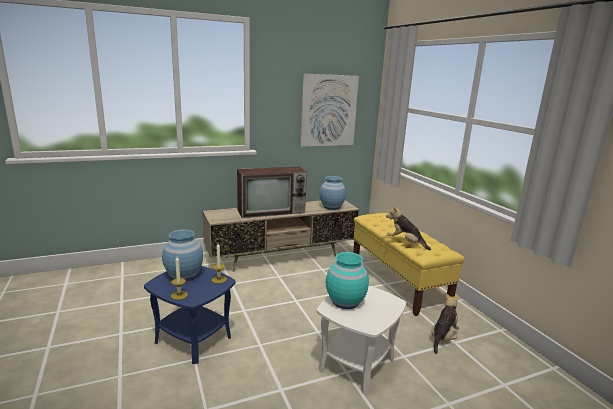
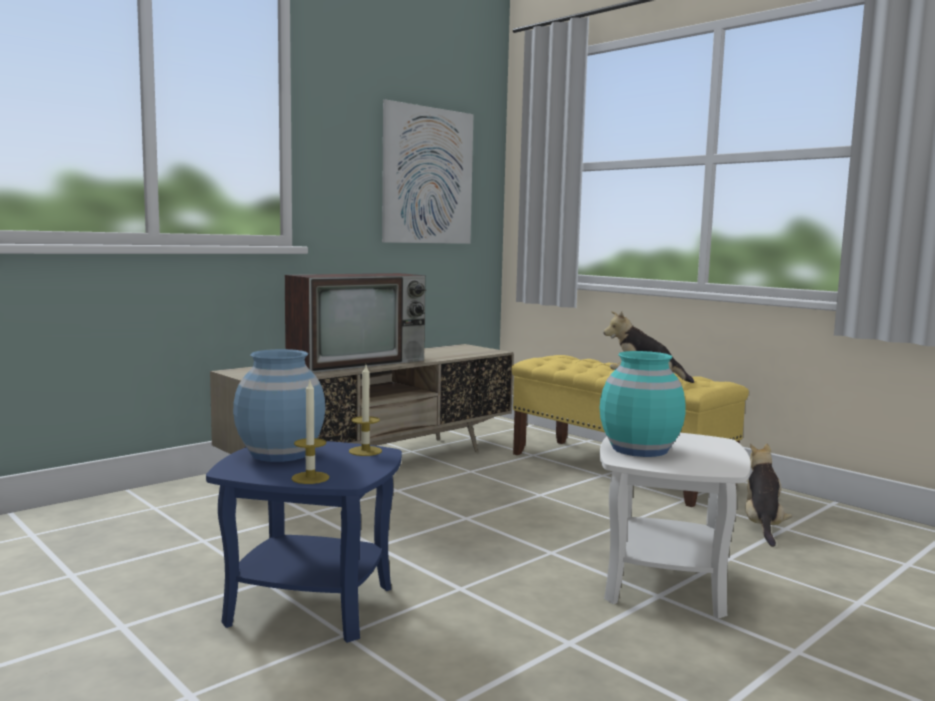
camera: 20 degrees left, 10 degrees down
(331, 207) = (461, 352): blue vase -> none

